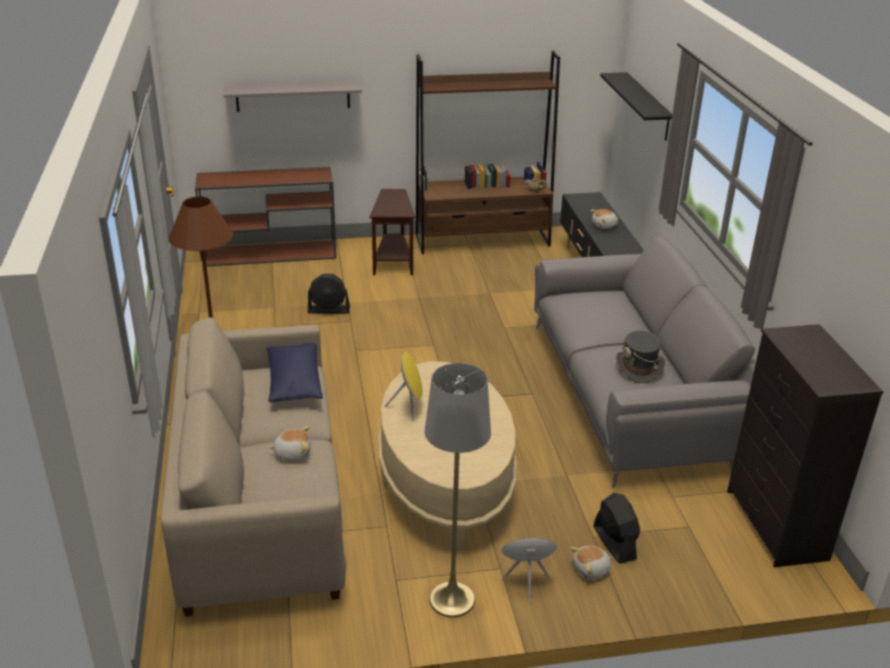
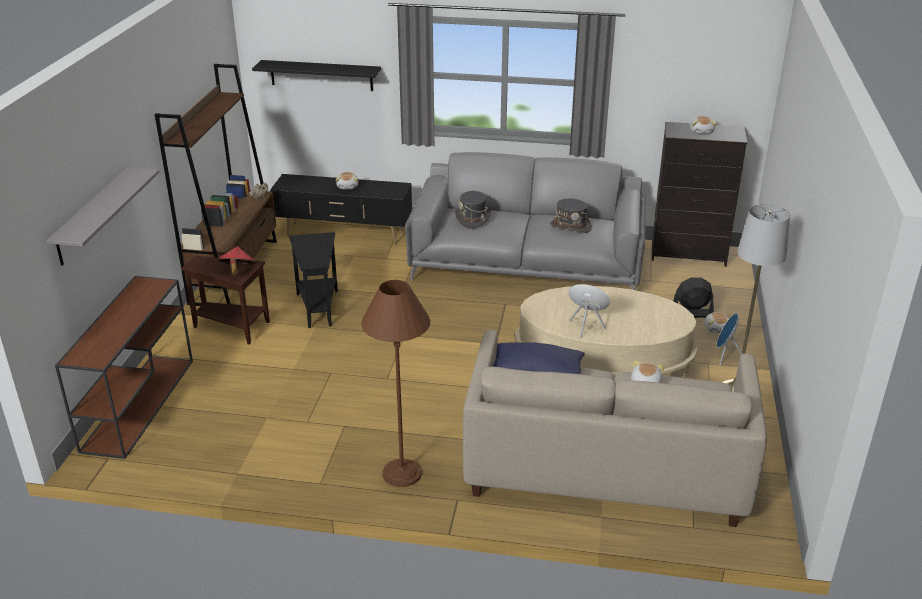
camera: 70 degrees left, 0 degrees up
(329, 310) = (299, 382): black fan -> none
(389, 210) = (238, 271): none -> red hat
(451, 291) = (318, 307): none -> black side table
(599, 304) = (473, 219): none -> grey hat
(813, 355) = (701, 132): none -> plush toy

